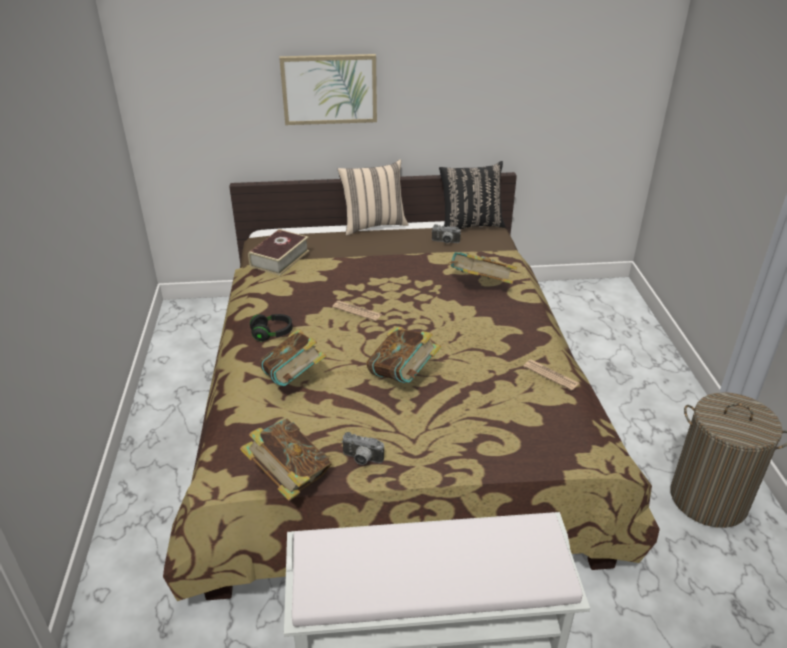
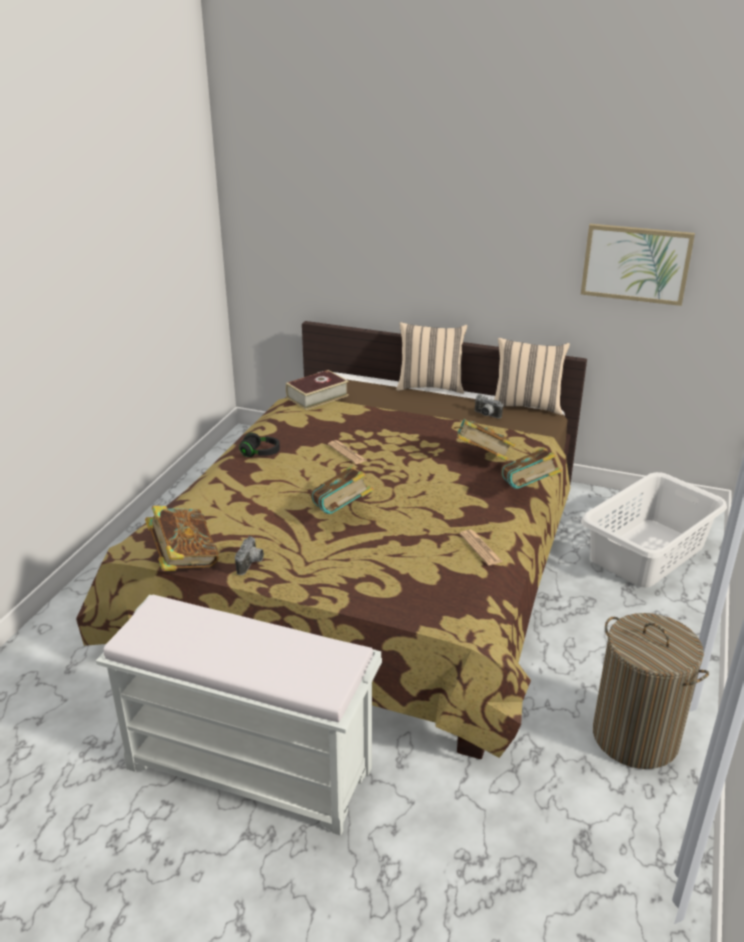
camera: 25 degrees right, 5 degrees down
(294, 379) = (249, 491): book -> book (528, 490)
(329, 89) = (403, 244): picture -> picture (636, 263)
(361, 459) = (251, 564): camera -> camera turned 120 degrees counterclockwise
(470, 225) = (527, 405): black pillow -> beige pillow
(603, 331) = (648, 553): none -> white laundry basket

